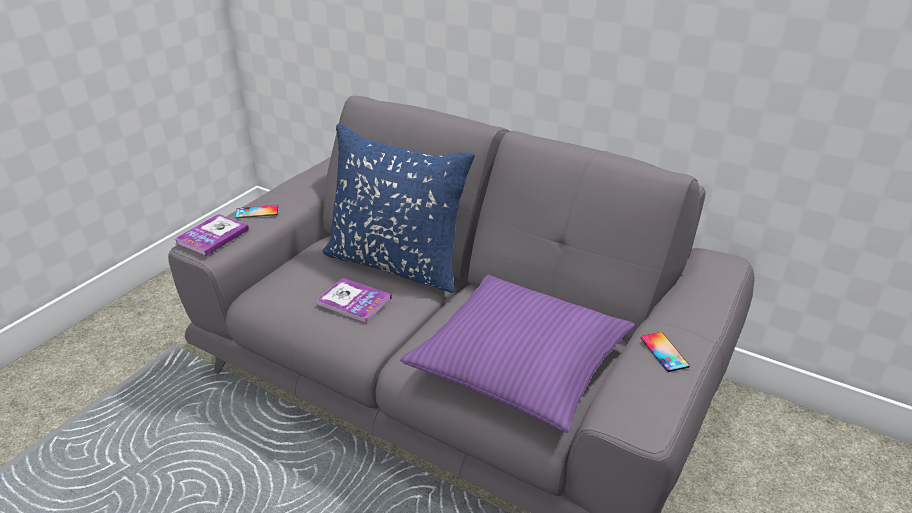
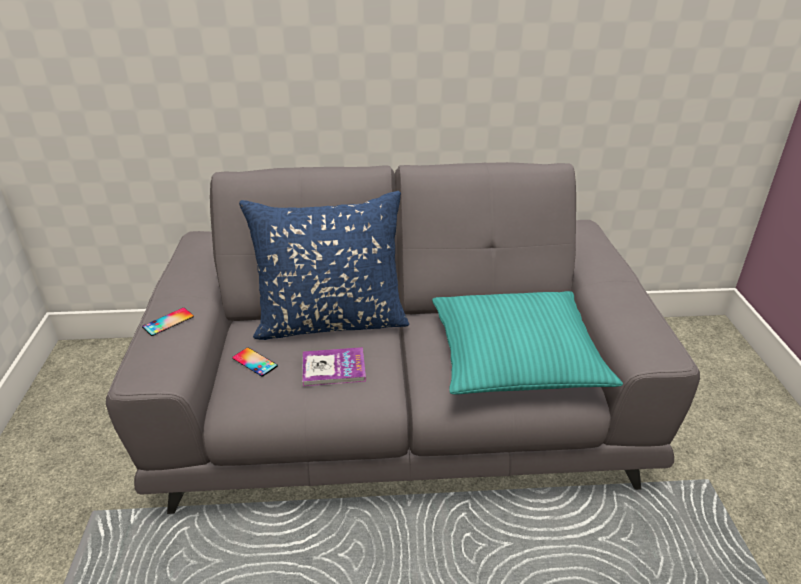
camera: 35 degrees left, 0 degrees up
(212, 236) = (149, 362): book -> none
(519, 363) = (515, 357): purple pillow -> turquoise pillow
(664, 352) = (622, 301): phone -> phone (255, 362)

